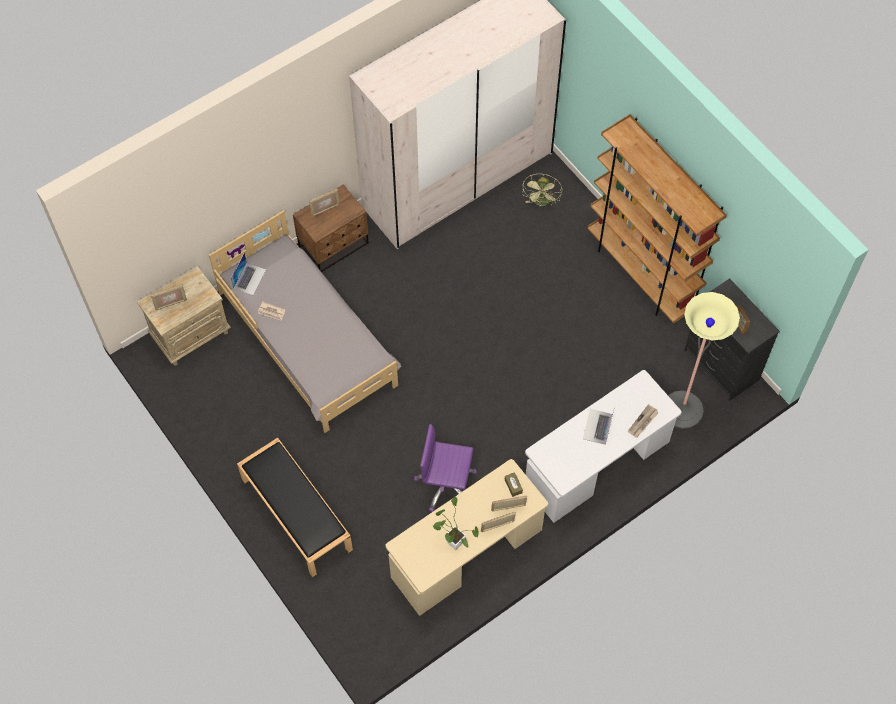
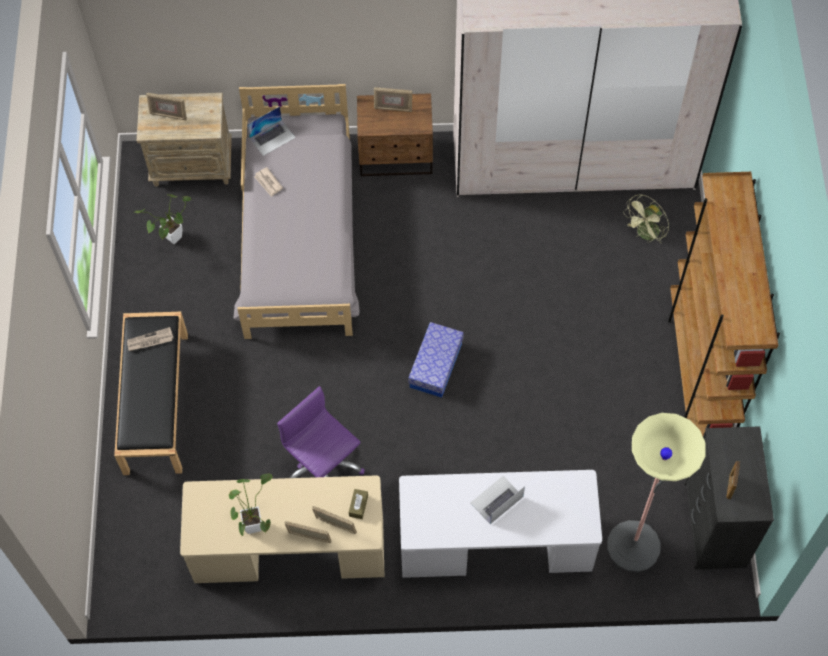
camera: 35 degrees right, 0 degrees up
(217, 396) = (171, 240): none -> potted plant
(470, 371) = (436, 365): none -> storage box
(643, 422) = (549, 526): newspaper -> newspaper (150, 341)

